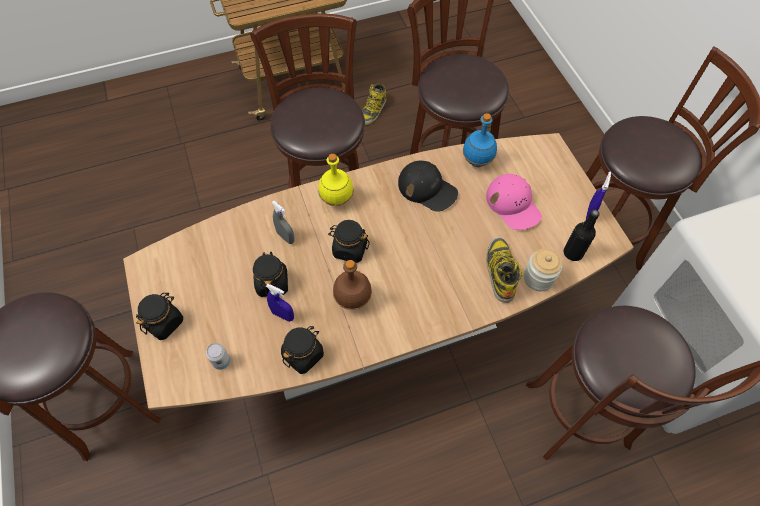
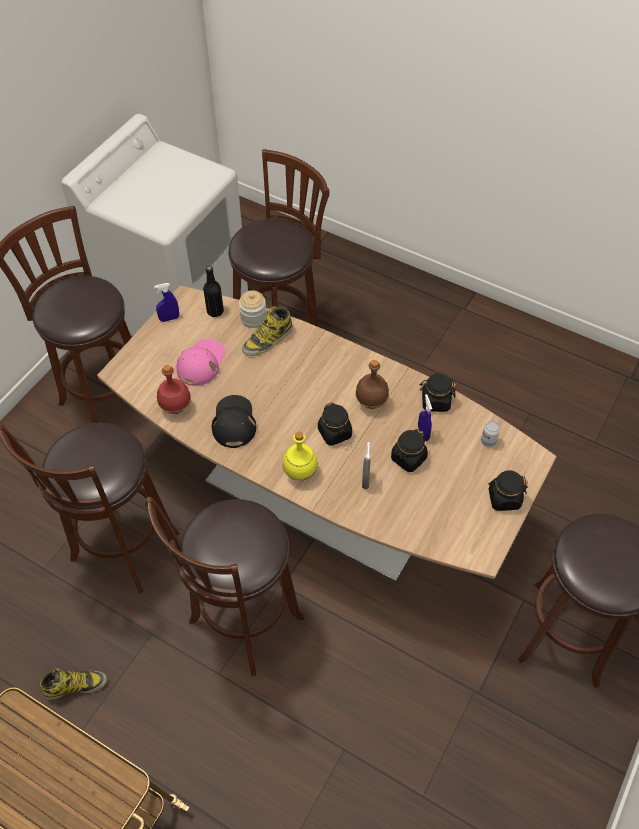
camera: 130 degrees left, 5 degrees down
(476, 161) = (176, 408): blue bottle -> red bottle

